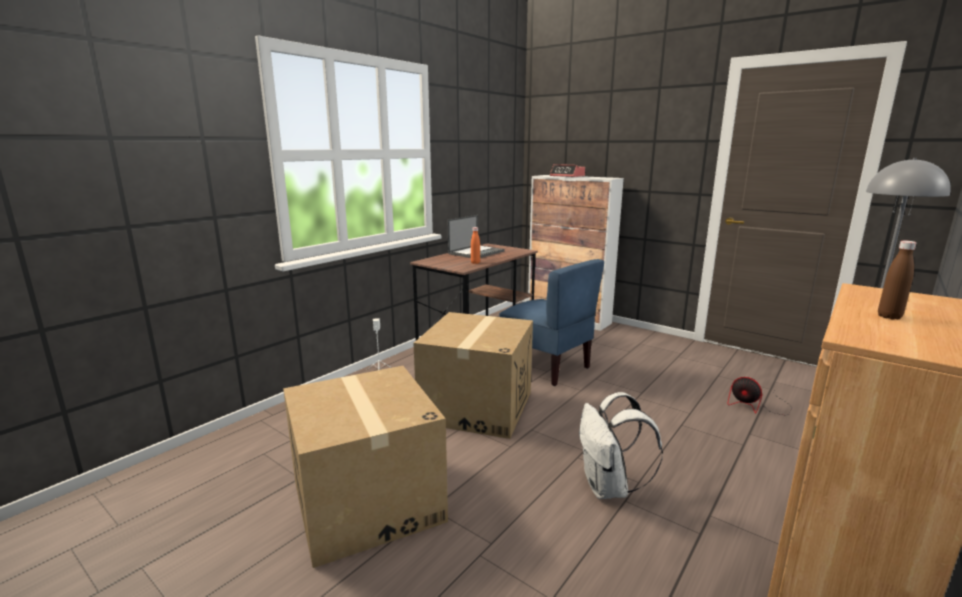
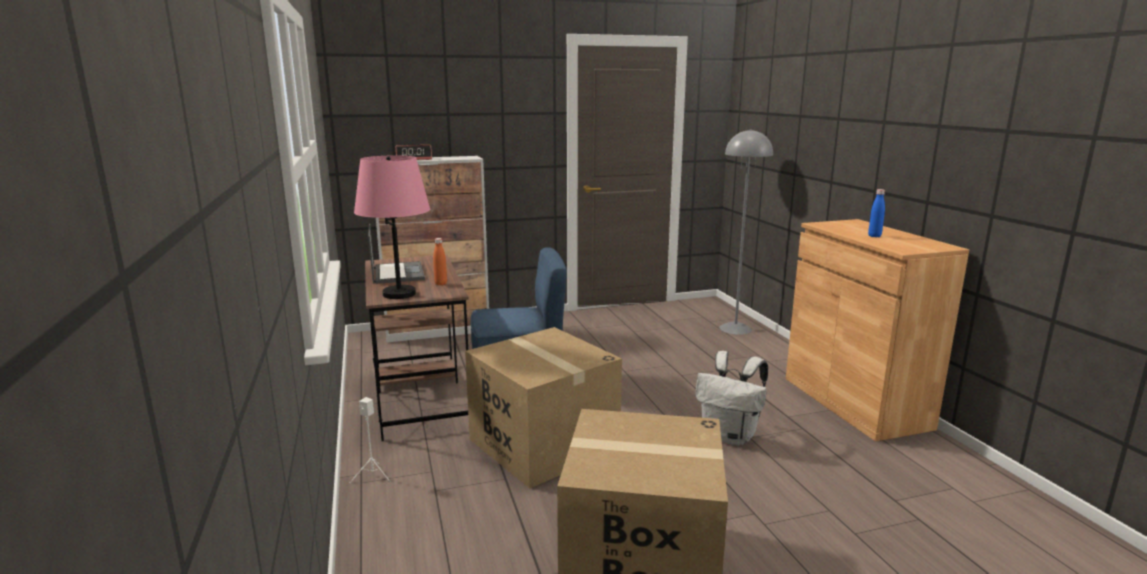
camera: 55 degrees left, 0 degrees up
(440, 261) = (399, 294): none -> pink table lamp
(756, 406) = (688, 342): fan -> none
(889, 317) = (874, 236): brown bottle -> blue bottle

